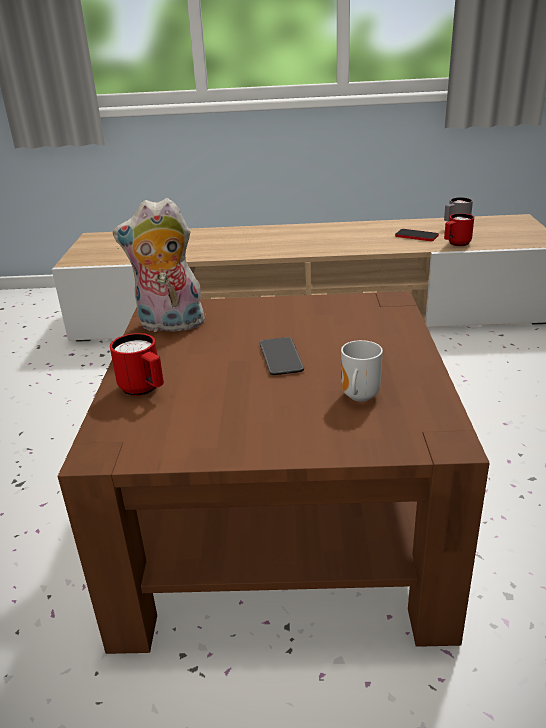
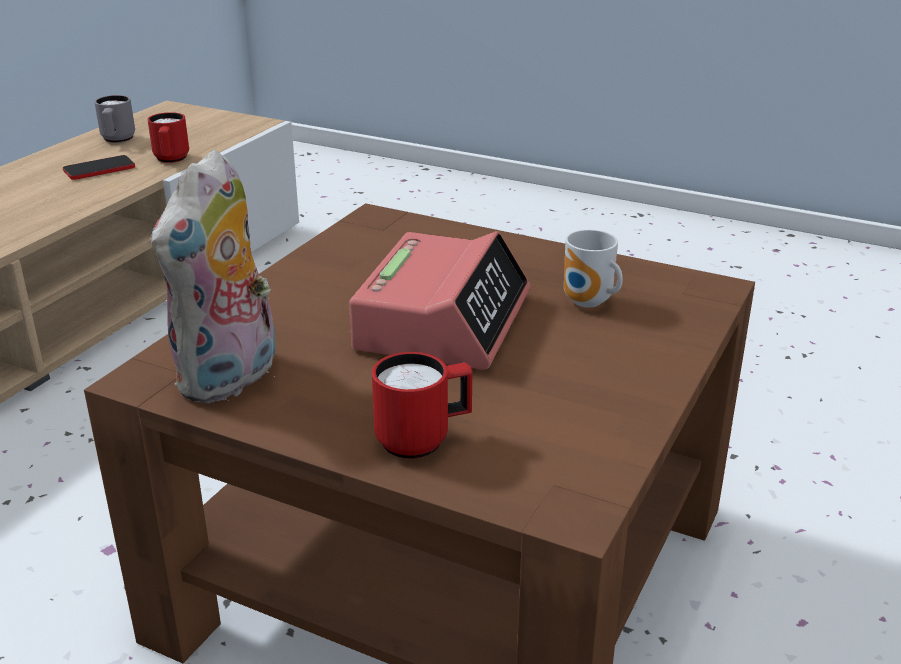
camera: 65 degrees left, 0 degrees up
(281, 357) = (443, 321): phone -> alarm clock

